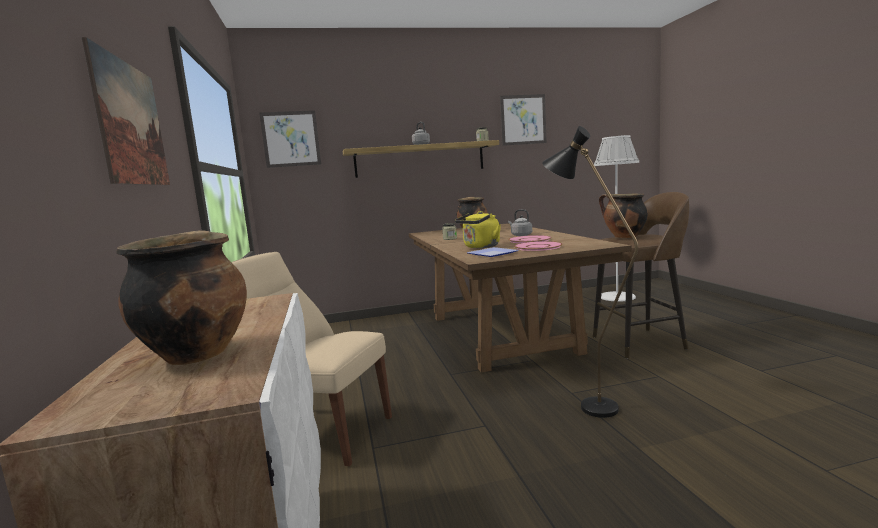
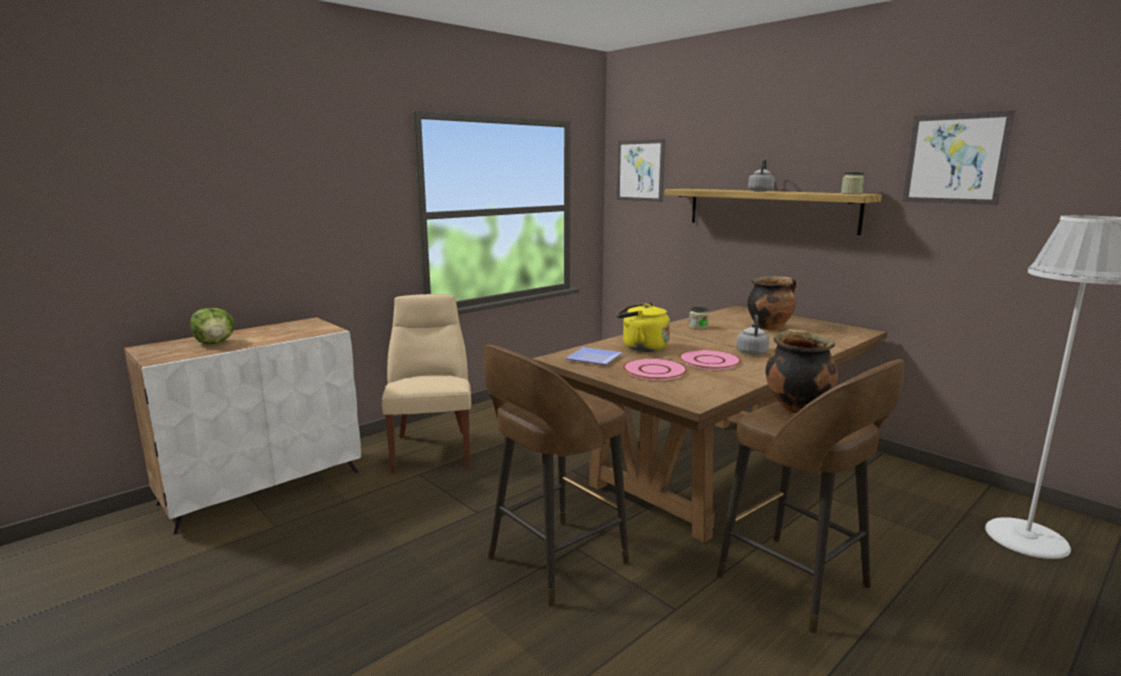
camera: 60 degrees right, 5 degrees up
(131, 124) = (303, 204): picture -> none
(196, 353) = (215, 343): cooking pot -> lettuce
(587, 404) = (553, 562): black floor lamp -> brown stool

